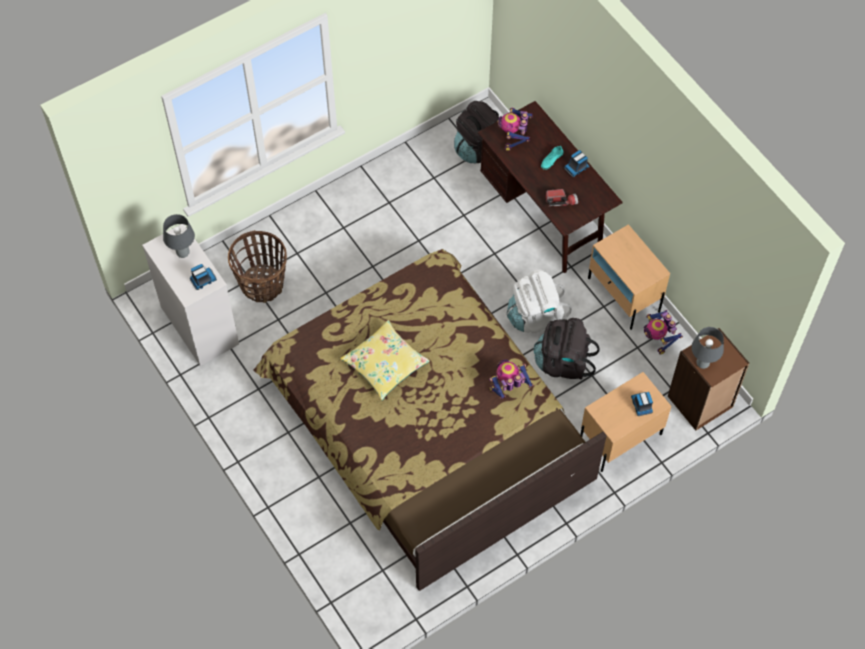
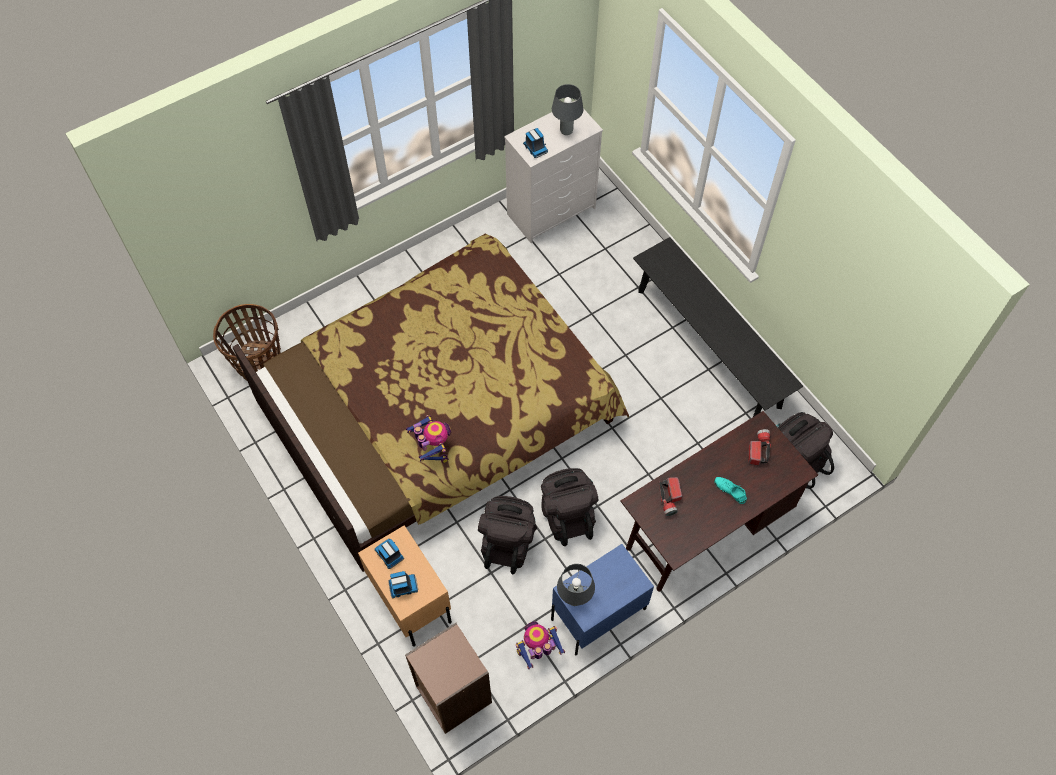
camera: 90 degrees right, 0 degrees up
(262, 284) = (599, 259): basket -> basket (258, 362)
(366, 201) = (708, 347): none -> black bench
(385, 364) = (465, 331): yellow pillow -> none
(514, 137) = (758, 449): toy robot -> flashlight
(535, 316) = (567, 515): white backpack -> black backpack
(576, 167) = (721, 518): toy truck -> toy truck (389, 555)
(624, 295) = (597, 614): beige nightstand -> blue nightstand
(702, 363) = (438, 647): grey table lamp -> grey table lamp (574, 599)

